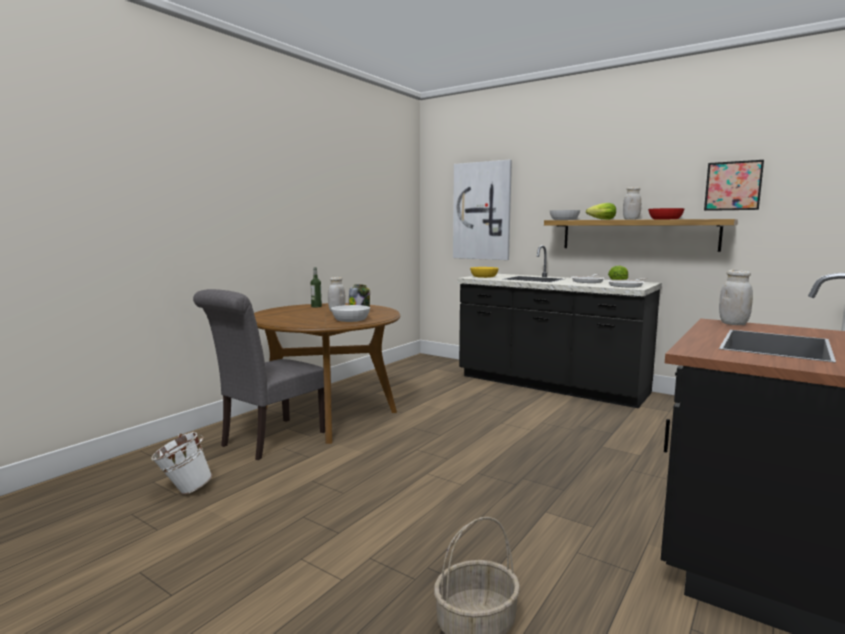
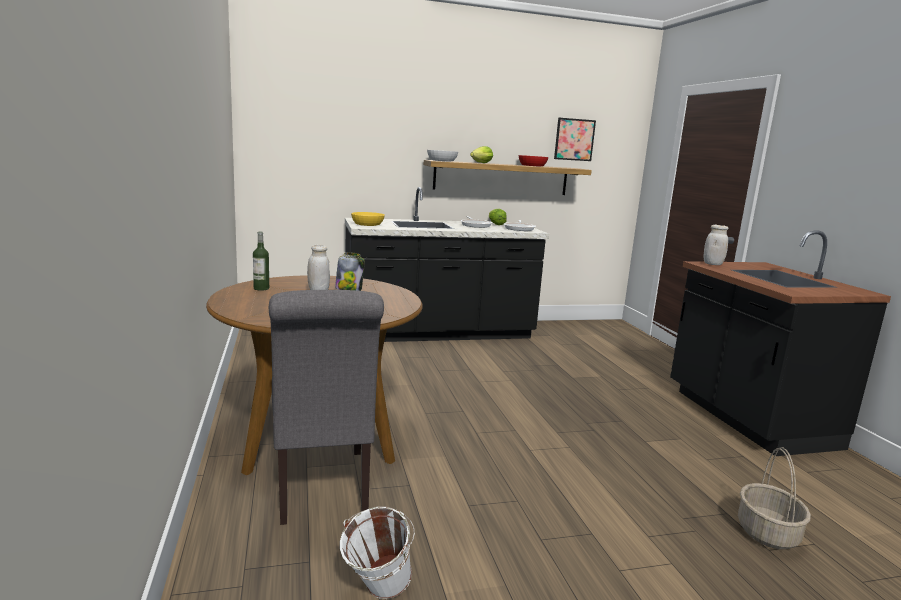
camera: 50 degrees left, 5 degrees up
(351, 319) = (384, 301): white bowl -> none
(482, 211) = (332, 142): picture -> none
(631, 219) = (506, 164): white jar -> none

